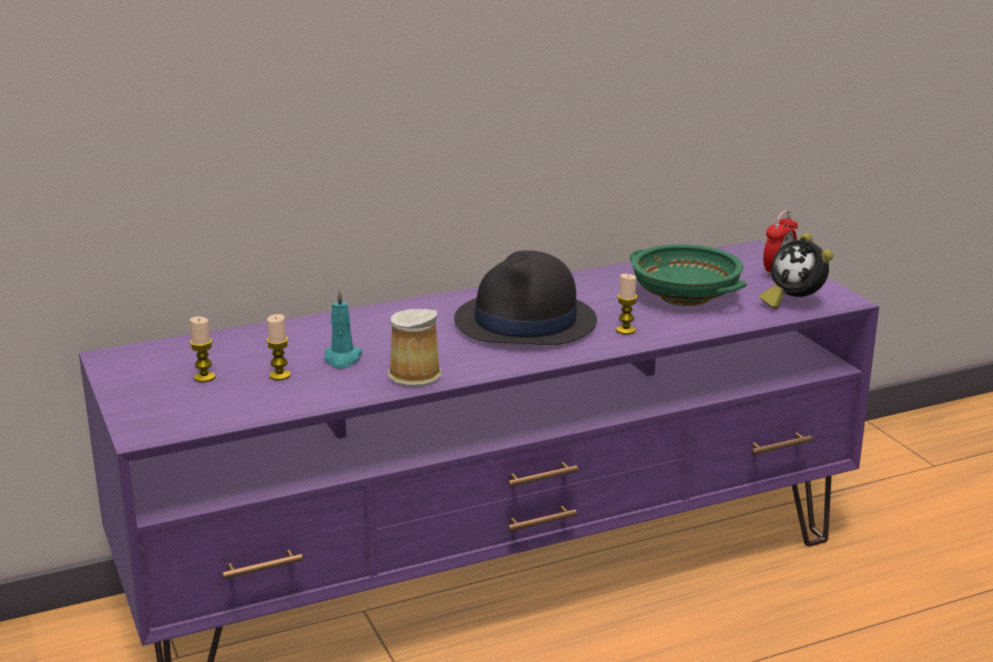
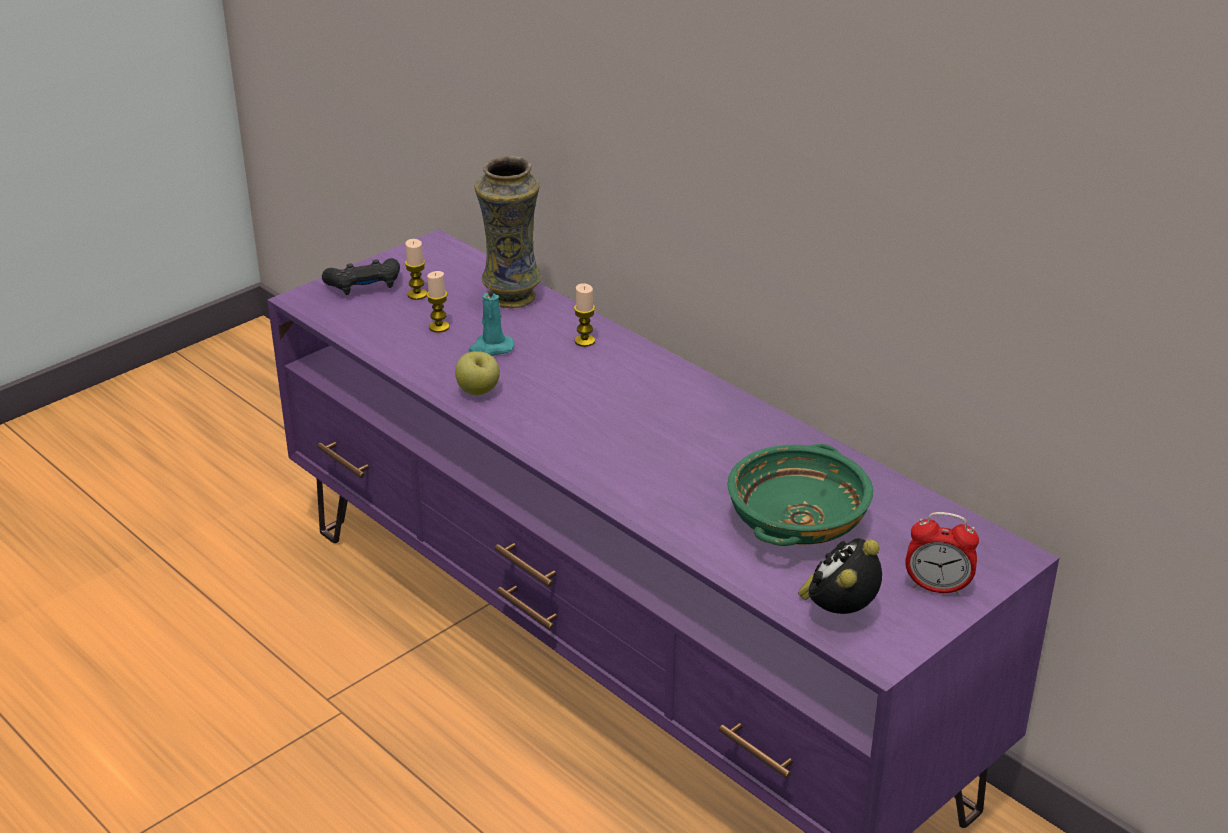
camera: 70 degrees right, 10 degrees up
(155, 400) = (364, 286): none -> black game controller
(260, 339) = (511, 297): none -> vase
(413, 374) = (478, 392): mug -> apple
(526, 322) = (642, 429): black hat -> none
(625, 330) = (663, 496): candle -> candle (584, 341)

